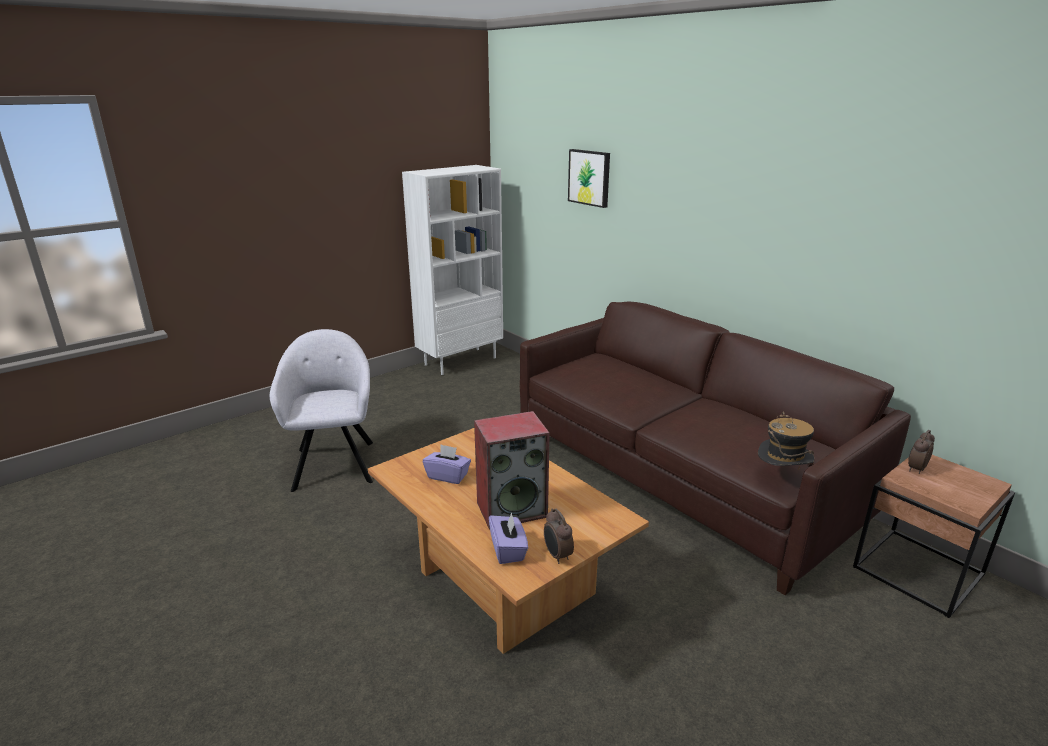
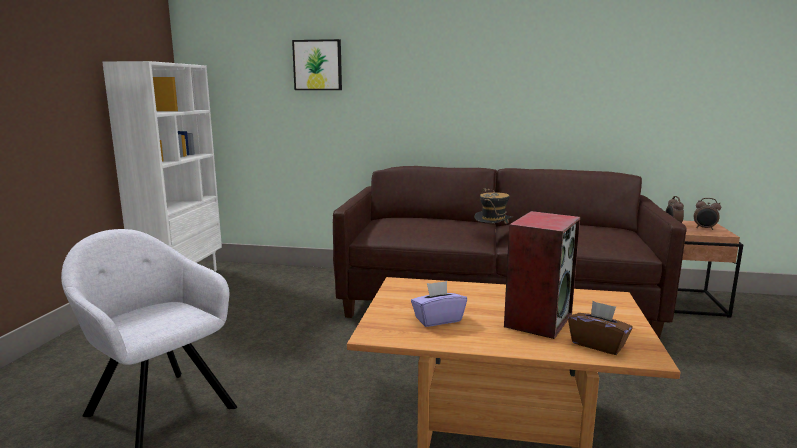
camera: 40 degrees left, 10 degrees down
(508, 550) = (598, 344): purple tissue box -> brown tissue box
(557, 556) = (633, 333): alarm clock -> alarm clock (704, 228)
(781, 478) = (636, 247): hat -> hat (492, 237)

